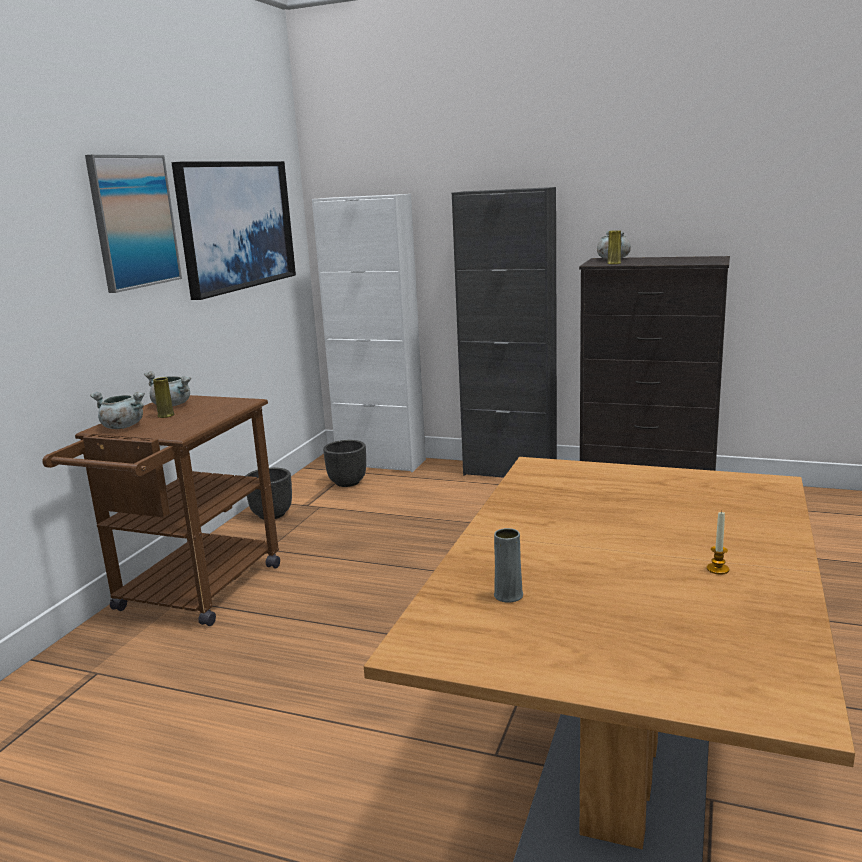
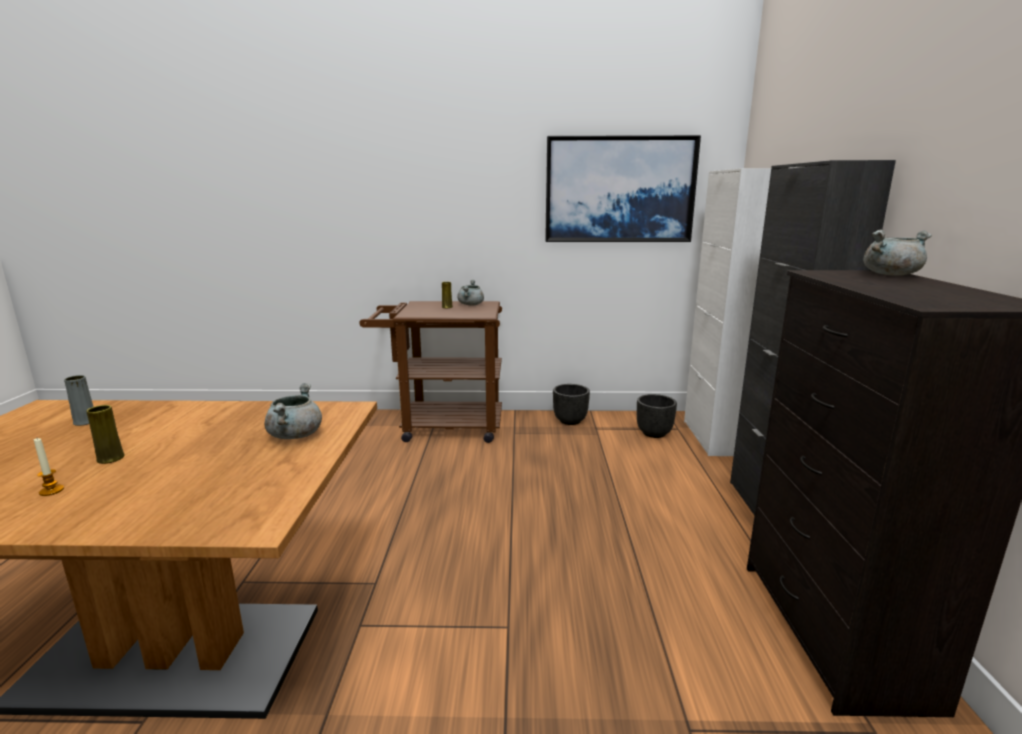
camera: 70 degrees right, 0 degrees up
(121, 427) = (421, 304): grey cooking pot -> grey cooking pot (295, 435)
(133, 221) = (496, 178): picture -> none
(614, 263) = (832, 276): yellow vase -> yellow vase (110, 458)

